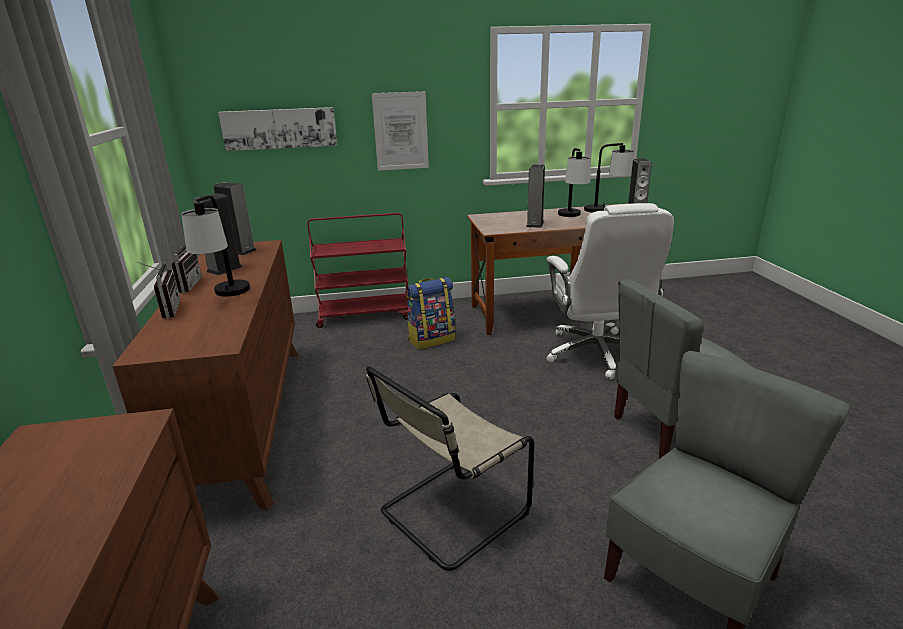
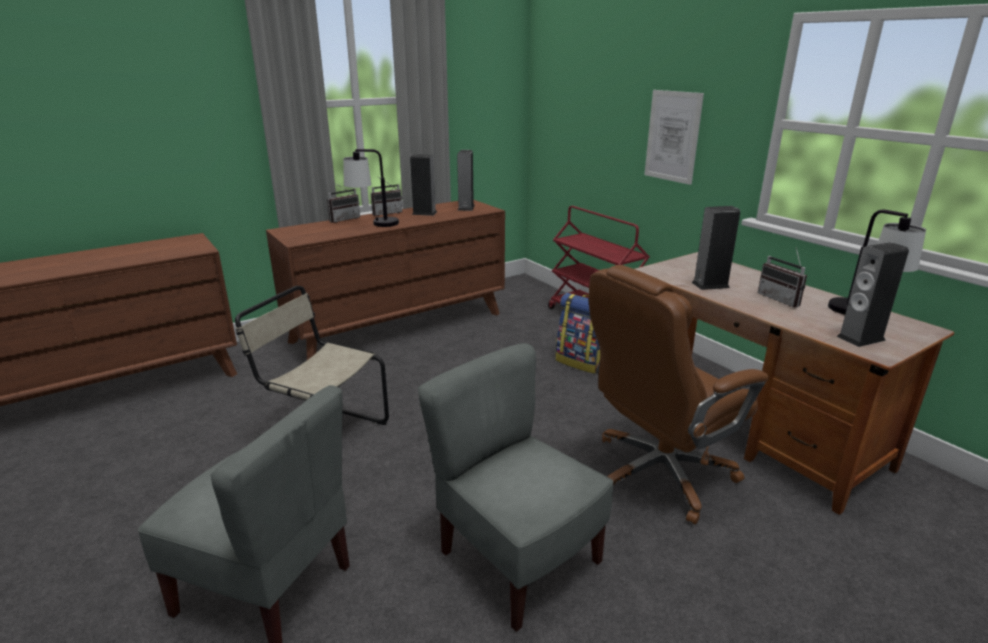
camera: 65 degrees right, 0 degrees up
(280, 128) = (582, 115): picture -> none
(572, 217) = (782, 299): table lamp -> radio
(597, 353) = (658, 473): white office chair -> brown office chair

